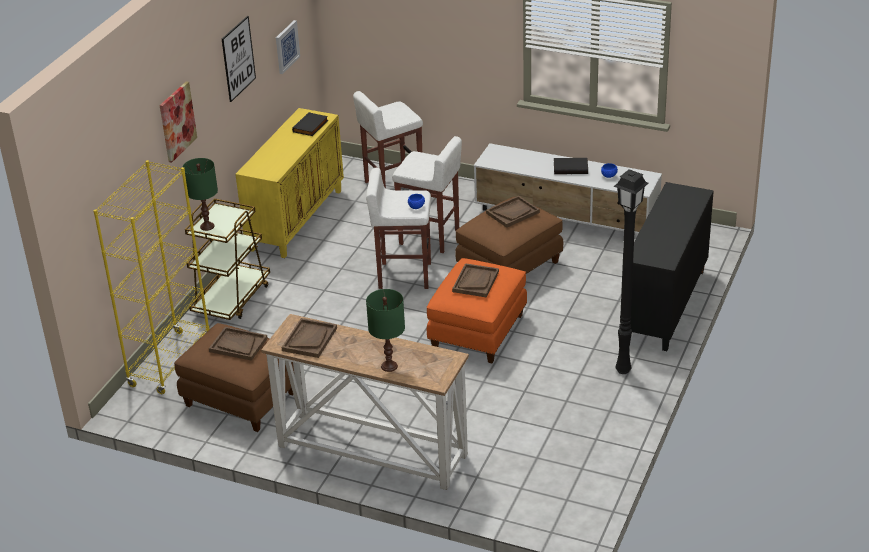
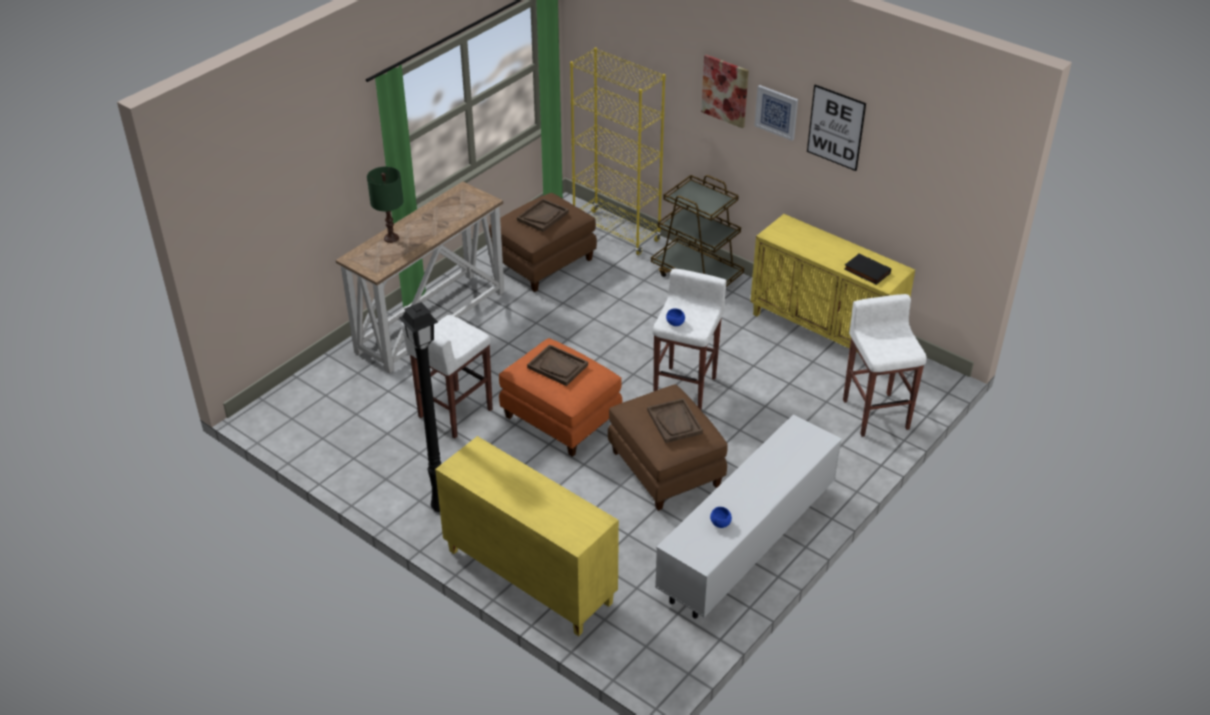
camera: 105 degrees right, 5 degrees up
(207, 226) = (696, 191): green table lamp -> none
(286, 46) = (927, 198): picture -> picture (776, 112)
(309, 339) = (458, 205): brown tray -> none
(430, 238) = (750, 420): white stool -> white stool (454, 413)
(571, 167) = (754, 494): black book -> none
(665, 306) = (528, 577): black cabinet -> yellow cabinet

